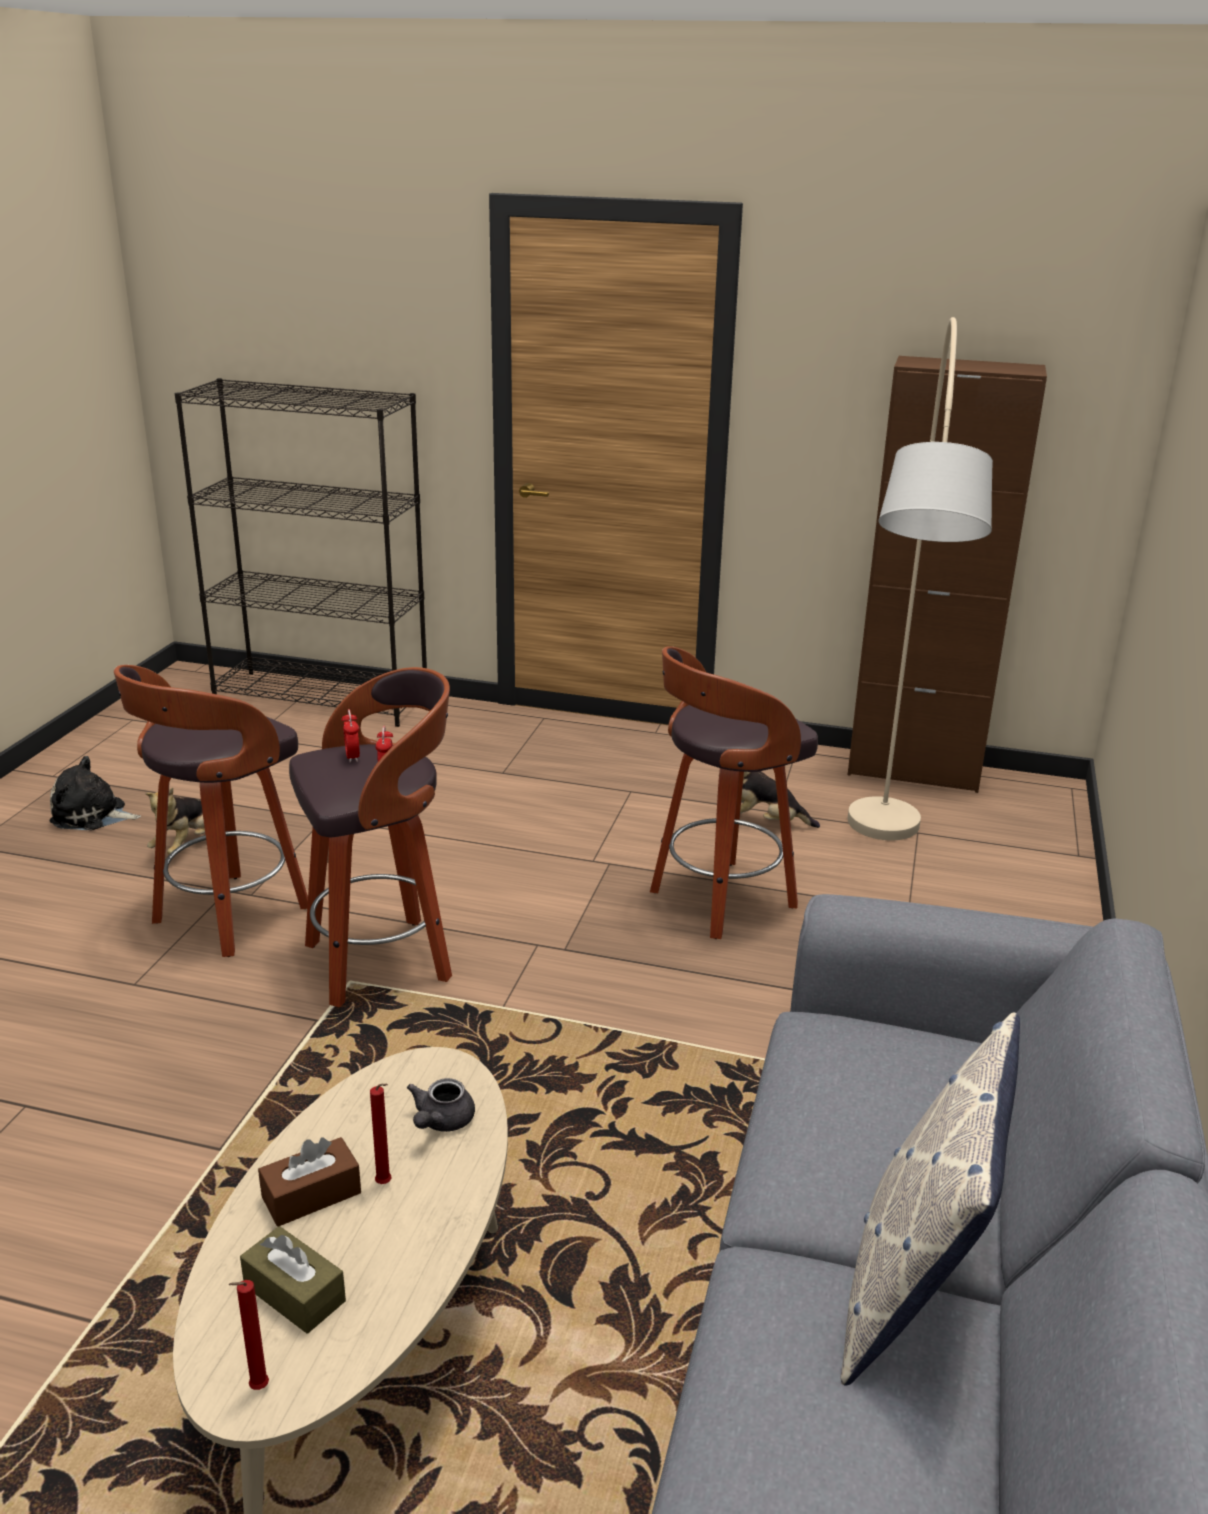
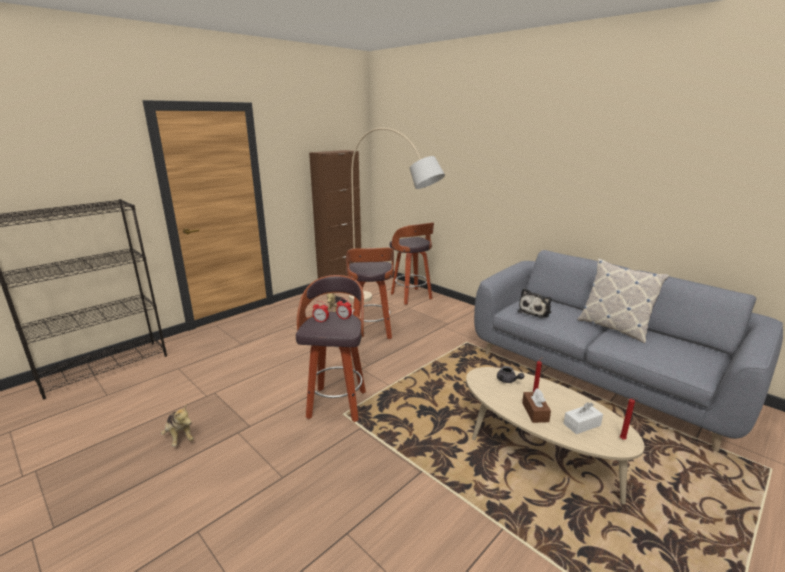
camera: 60 degrees left, 5 degrees down
(92, 815) = (99, 466): plush toy -> plush toy (535, 312)
(228, 917) = (260, 436): stool -> stool (412, 297)
(294, 1293) = (581, 424): brown tissue box -> white tissue box

